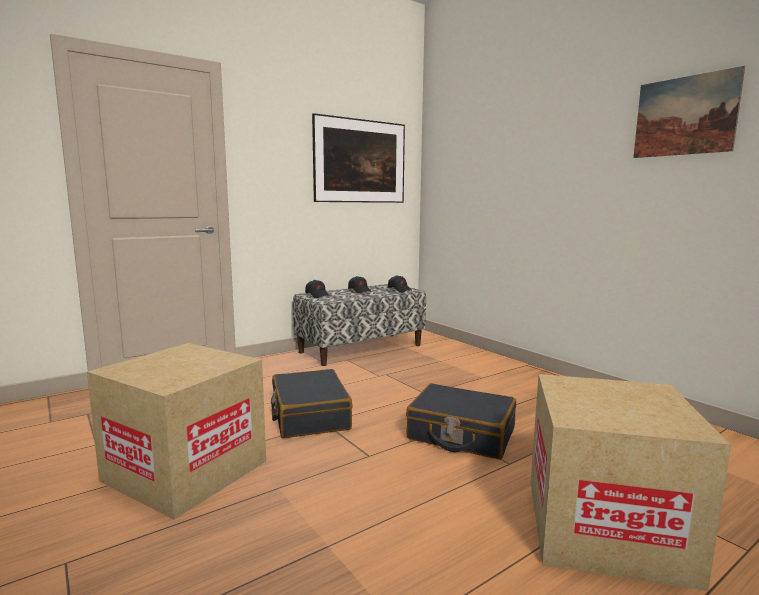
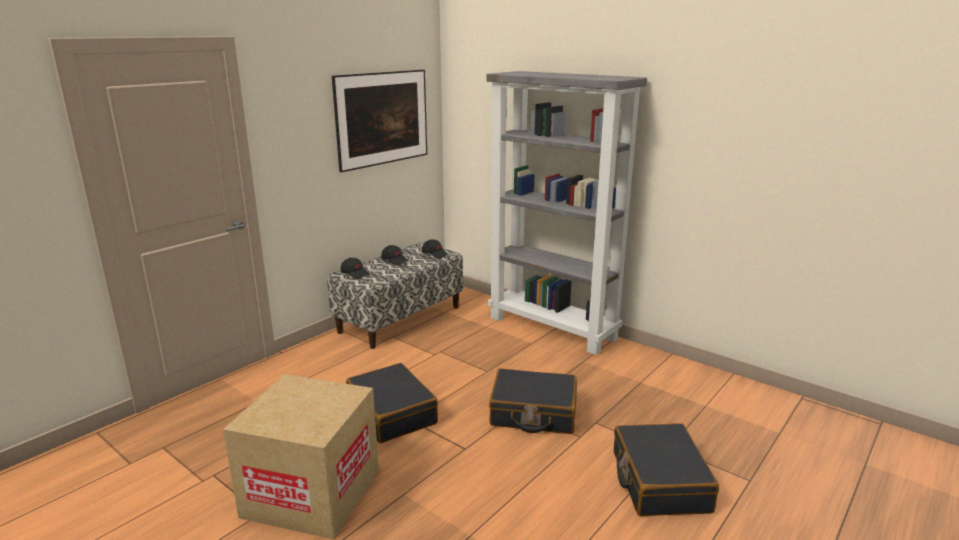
camera: 15 degrees left, 10 degrees up
(510, 368) = (553, 328): none -> grey bookcase
(605, 528) = (659, 481): cardboard box -> black suitcase
(684, 116) = (706, 115): picture -> none

